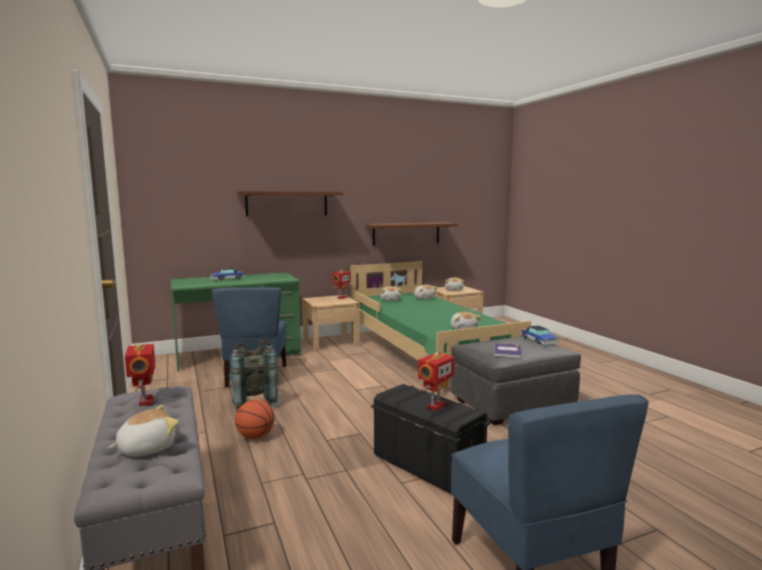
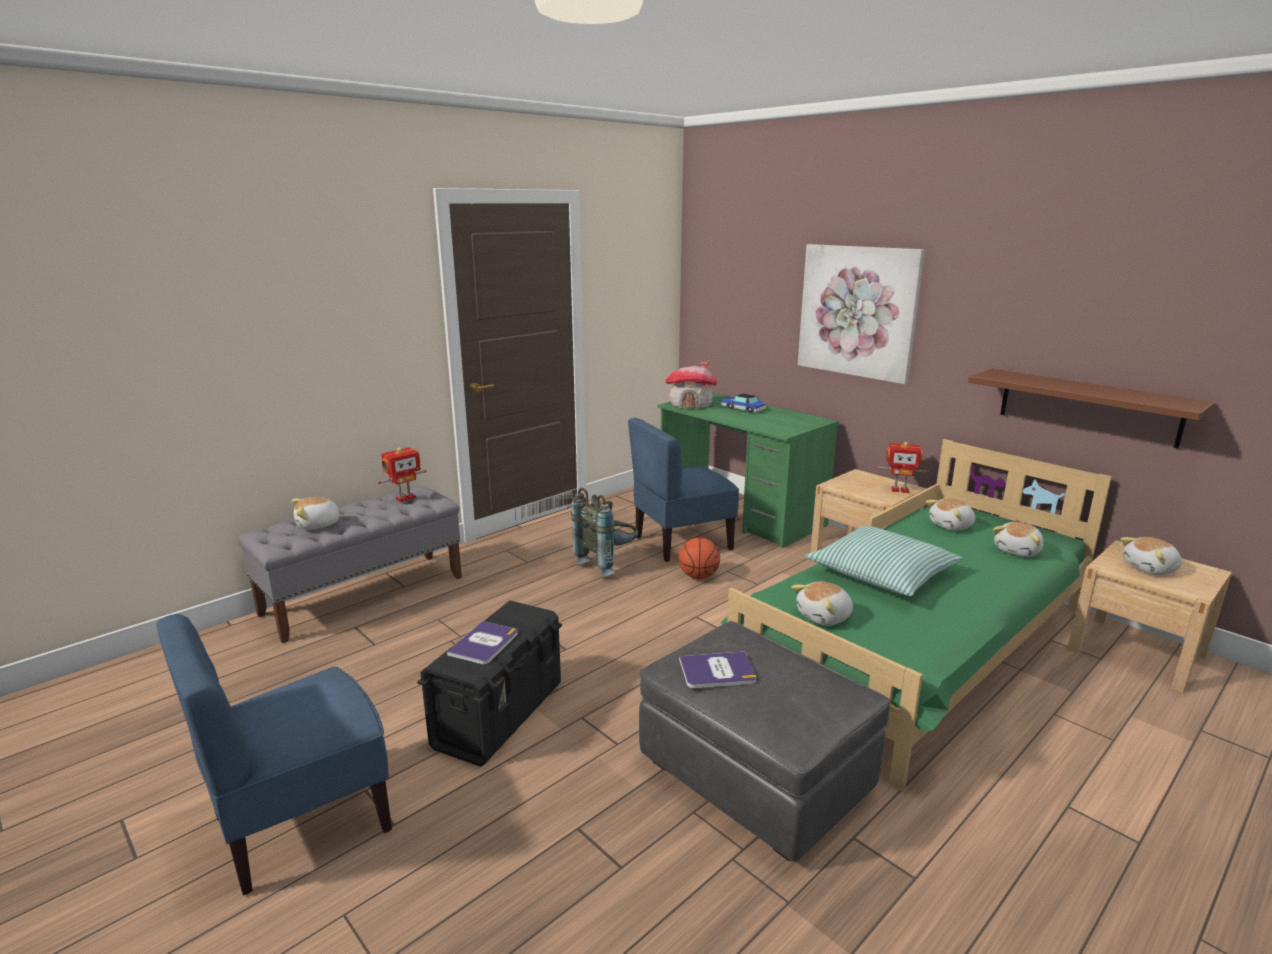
camera: 70 degrees right, 10 degrees up
(147, 448) = (318, 525): plush toy -> plush toy turned 120 degrees clockwise
(192, 284) = (691, 404): none -> toy house
(255, 437) = (527, 589): basketball -> basketball (698, 576)
(287, 203) = (857, 311): brown shelf -> picture
(428, 315) = (881, 573): none -> pillow
(435, 405) = (484, 644): toy robot -> book
(539, 340) = (825, 705): toy car -> none

